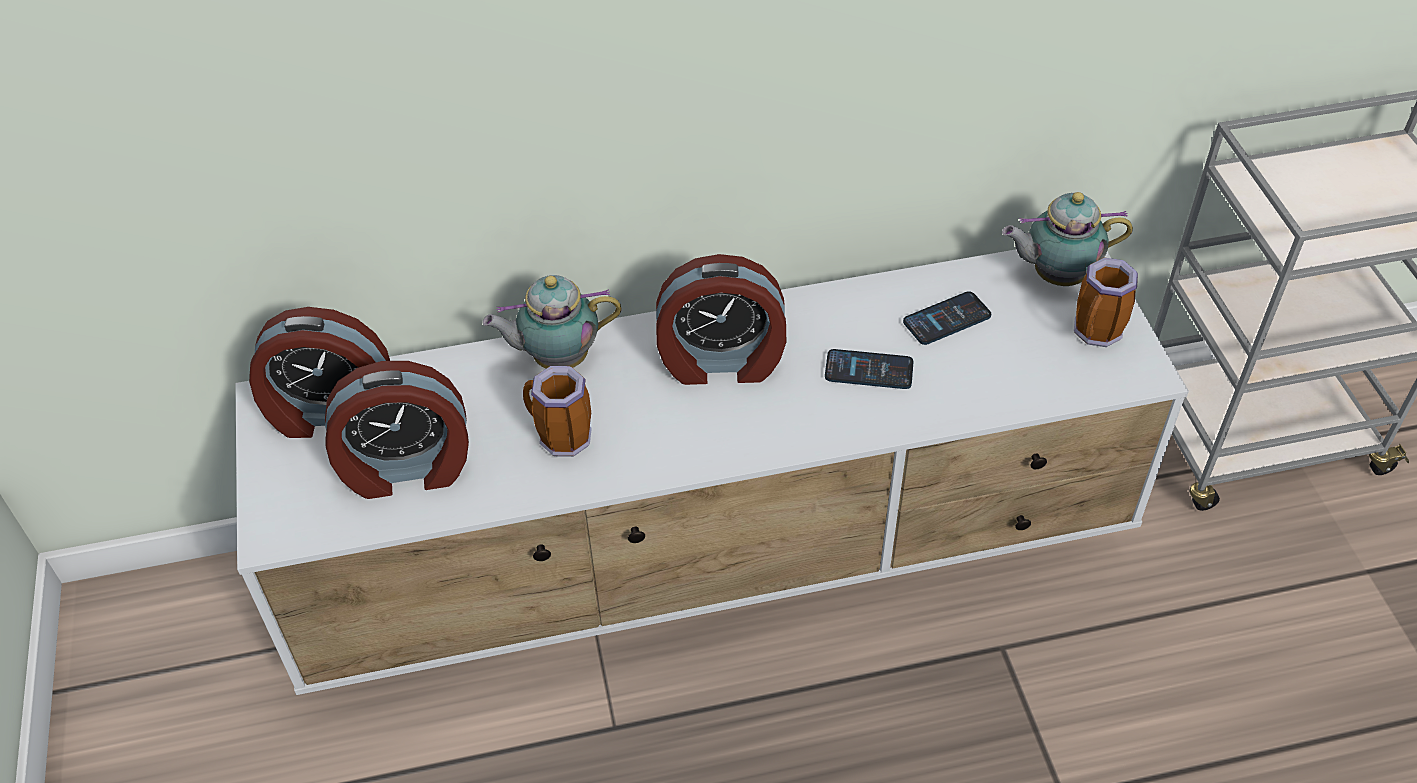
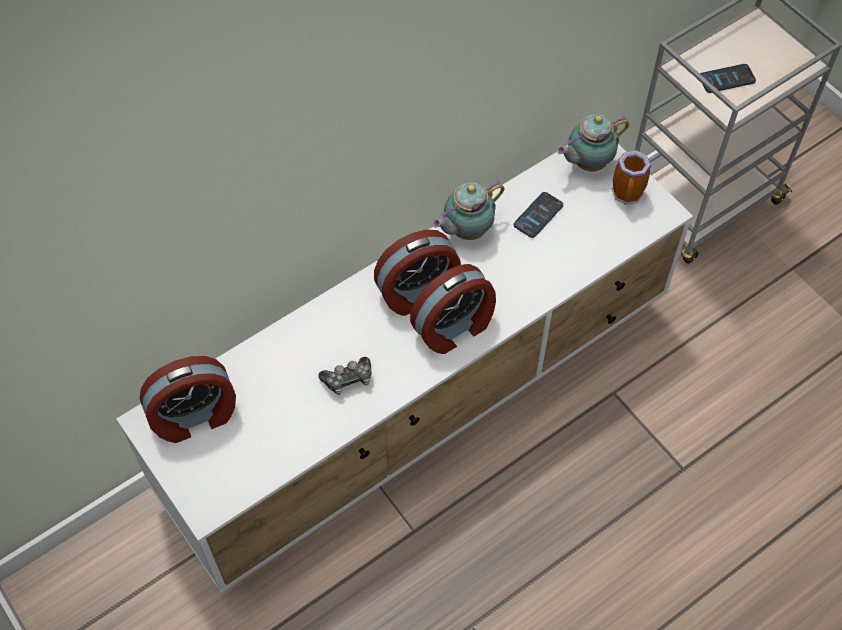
camera: 25 degrees left, 10 degrees up
(407, 469) = (265, 435): alarm clock -> alarm clock (454, 328)
(557, 359) = (316, 326): teapot -> teapot (466, 231)
(559, 438) = (348, 379): mug -> game controller
(869, 370) = (509, 266): phone -> phone (726, 79)

